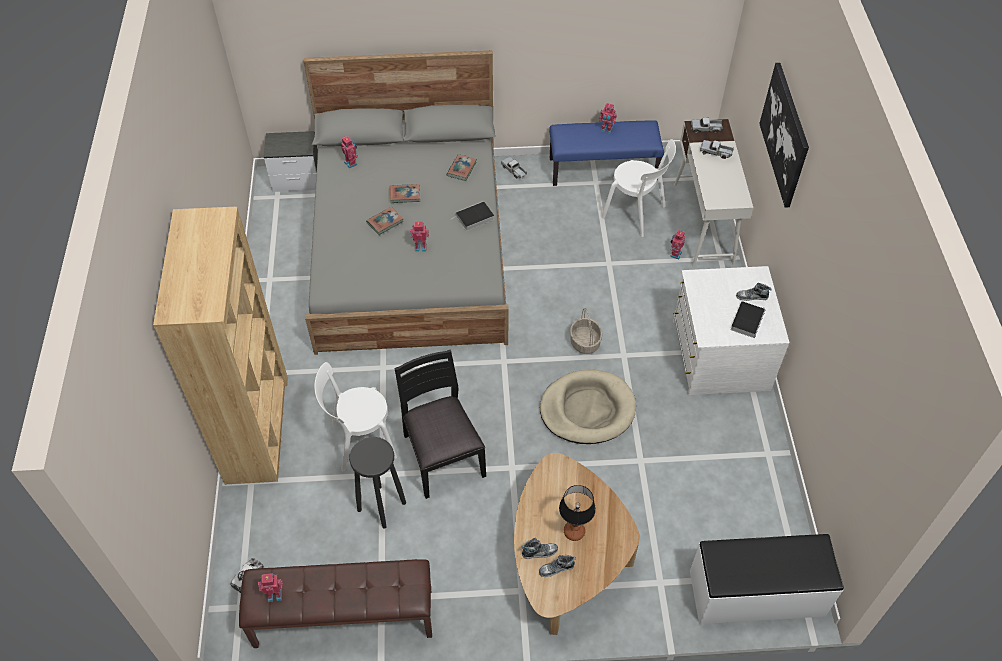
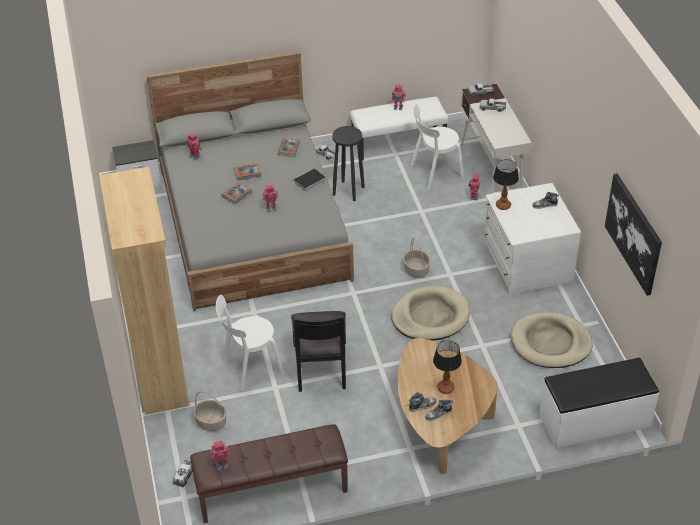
camera: 10 degrees left, 10 degrees down
(296, 509) = (210, 422): none -> basket
(381, 506) = (280, 409): black stool -> black stool (348, 190)
(442, 455) = (321, 366): black chair -> black chair turned 150 degrees counterclockwise
(603, 169) = (399, 143): blue bench -> white bench
(636, 213) = (434, 172): white chair -> white chair turned 135 degrees clockwise
(699, 289) = (503, 205): none -> table lamp
(725, 472) = (550, 343): none -> beige dog bed
(747, 320) = (545, 221): book -> none
(785, 134) = (546, 74): picture -> picture (633, 233)

